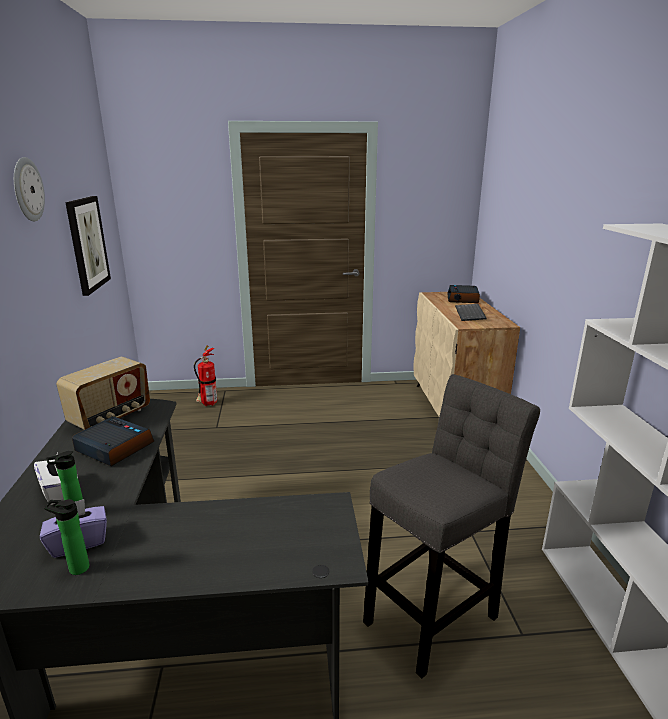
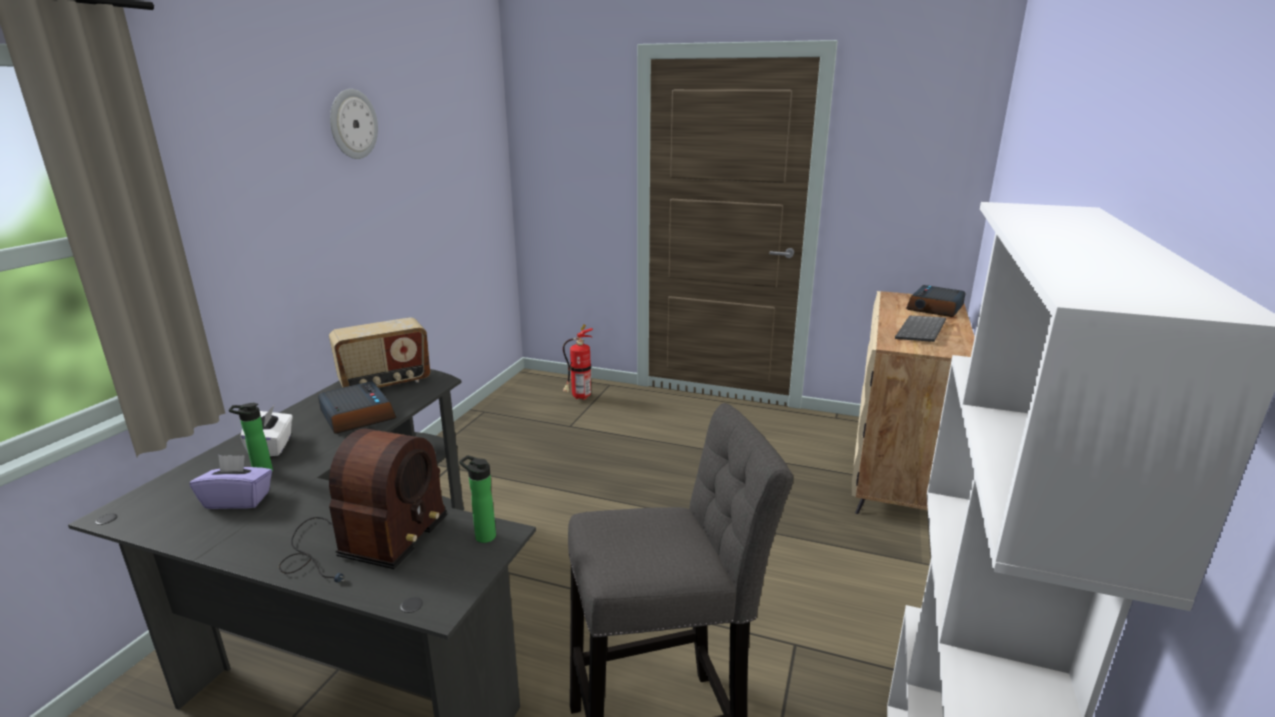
camera: 25 degrees right, 0 degrees up
(76, 568) = (212, 524): bottle -> bottle (482, 536)
(87, 244) = (446, 189): picture -> none
(234, 540) = (364, 542): none -> radio

